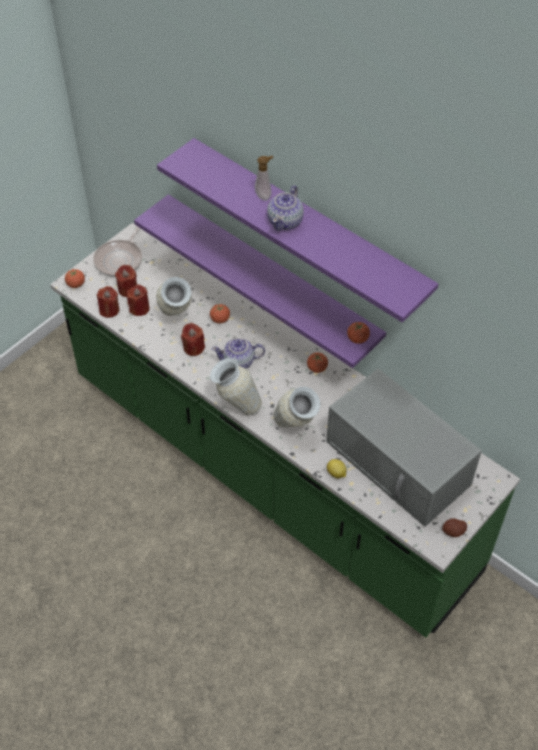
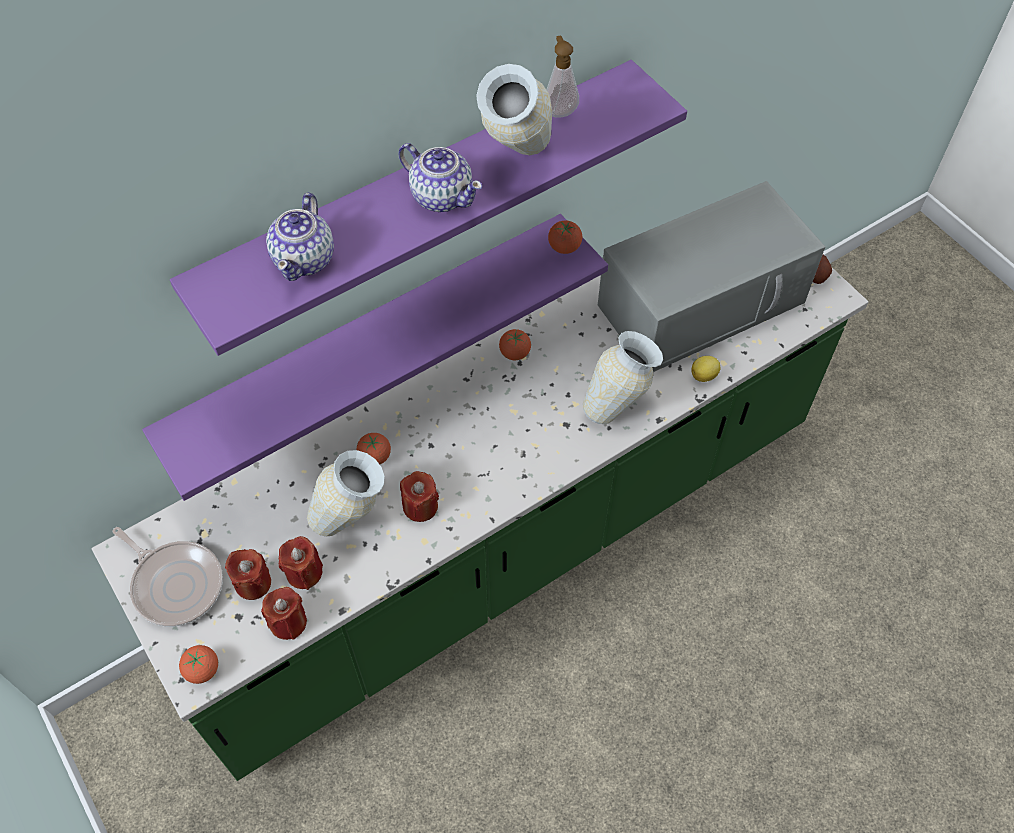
camera: 75 degrees left, 5 degrees up
(236, 406) = (554, 471): vase -> vase (515, 163)
(239, 362) = (470, 449): teapot -> teapot (305, 259)
(264, 196) = (369, 210): soap dispenser -> soap dispenser (559, 111)

